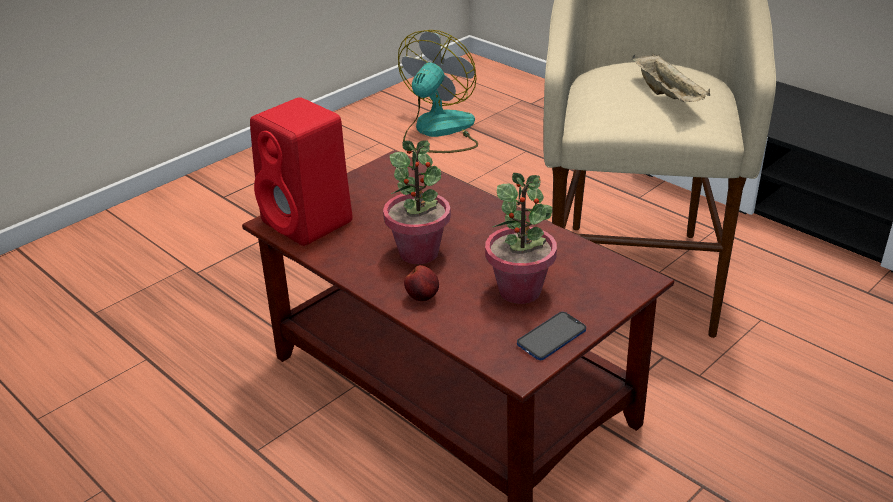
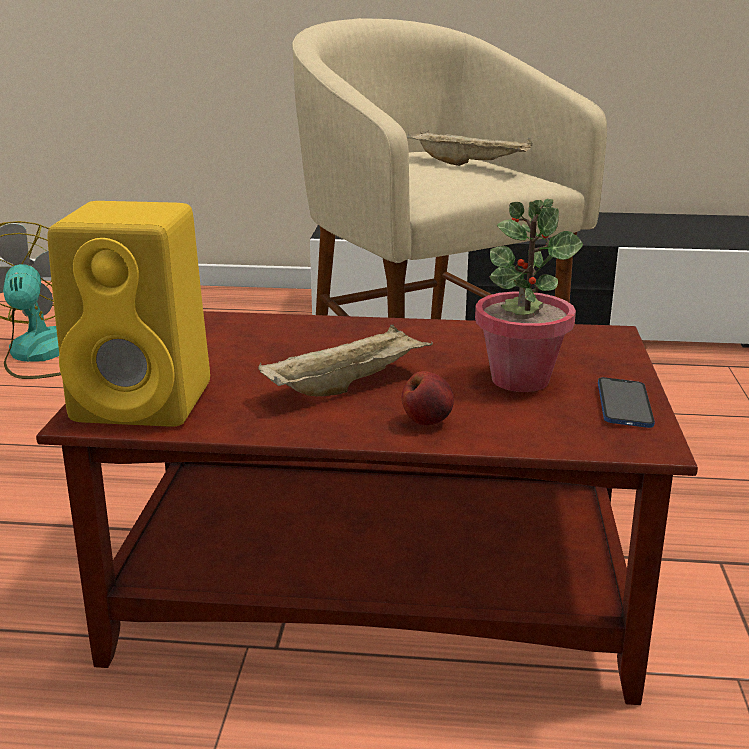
camera: 40 degrees left, 10 degrees down
(310, 223) = (148, 402): red speaker -> yellow speaker
(419, 253) = (347, 384): potted plant -> beige tray

